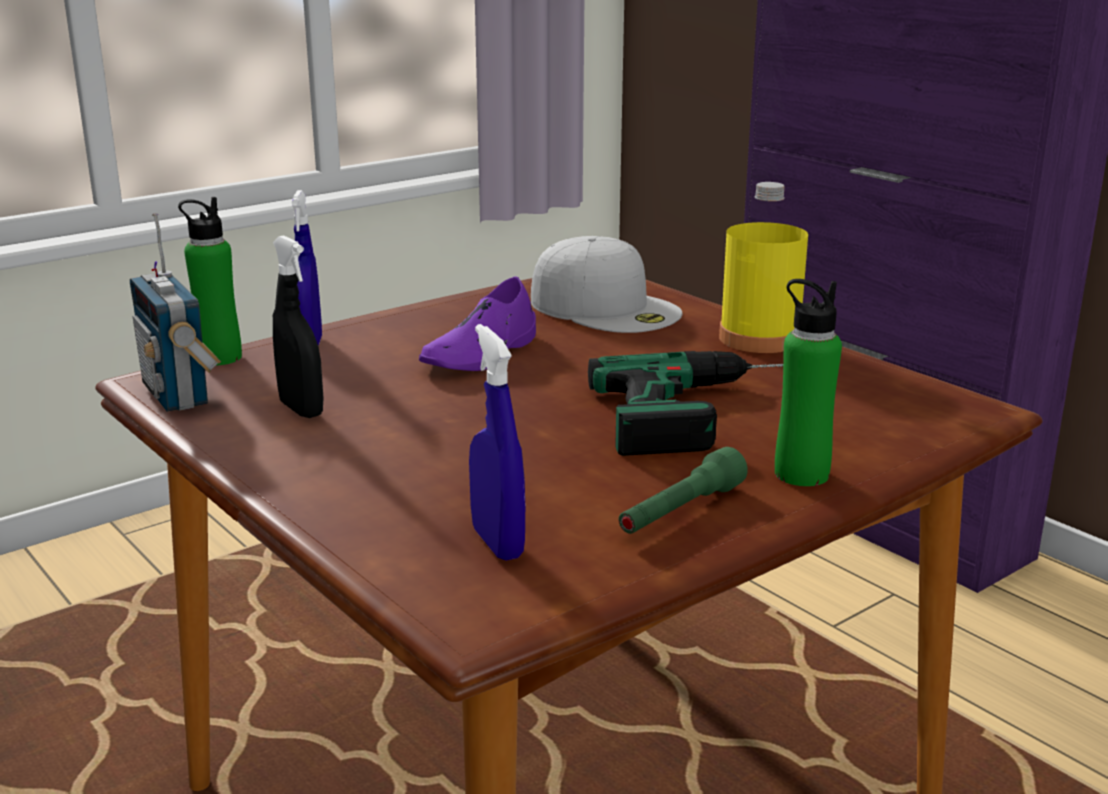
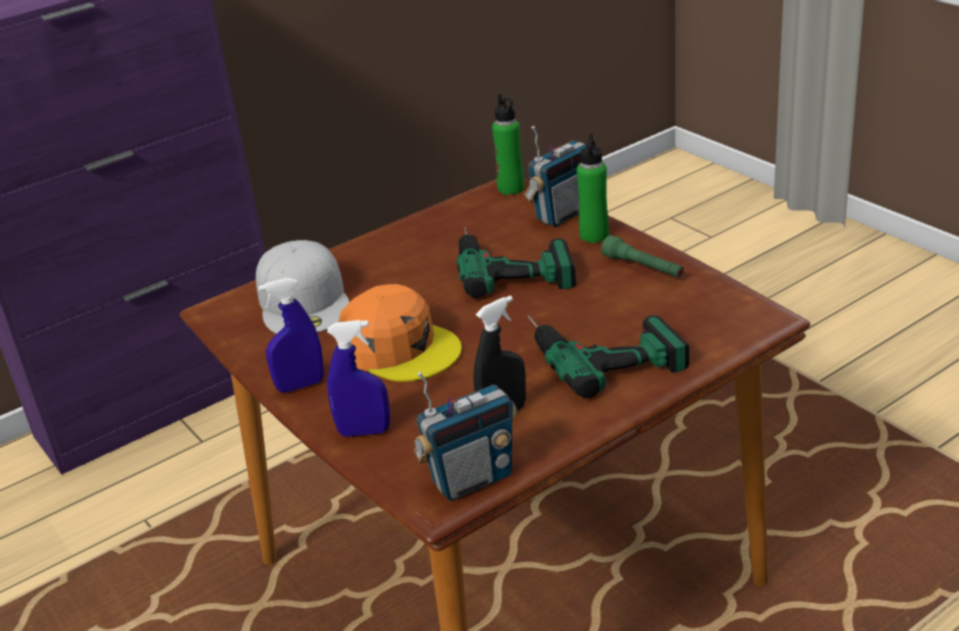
camera: 85 degrees left, 10 degrees up
(219, 357) = (387, 476): green bottle -> green bottle (511, 189)
(424, 470) = (599, 350): none -> power drill
(481, 354) = (399, 348): purple shoe -> orange cap
(497, 543) = (687, 318): blue spray bottle -> blue spray bottle (300, 385)
(606, 308) = (305, 301): white cap -> white cap turned 120 degrees clockwise
(759, 338) = (385, 243): yellow bottle -> none
(879, 450) = (562, 214): none -> radio

